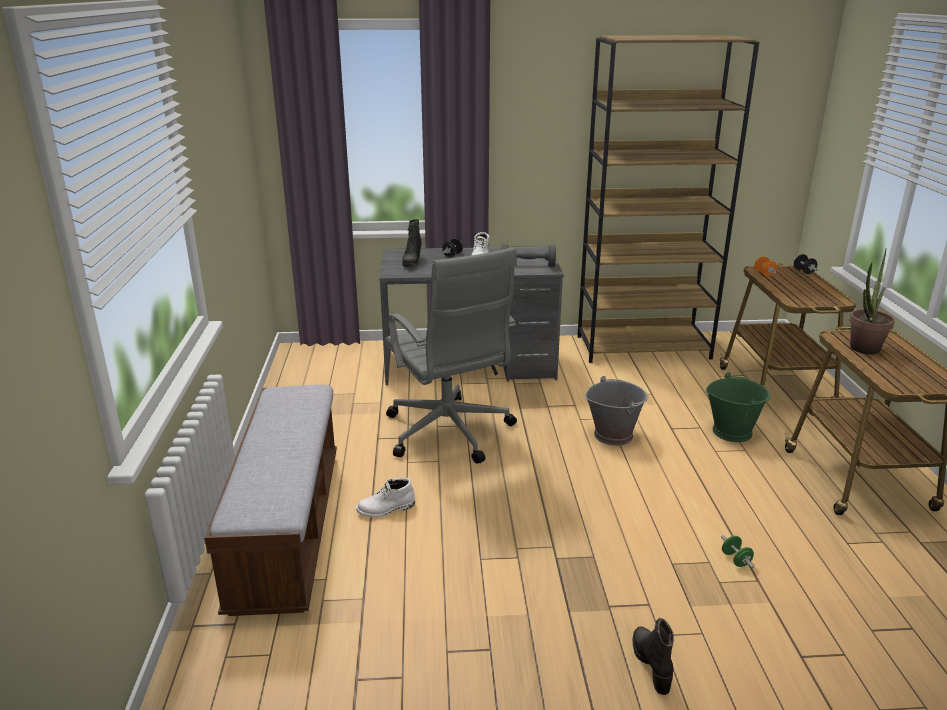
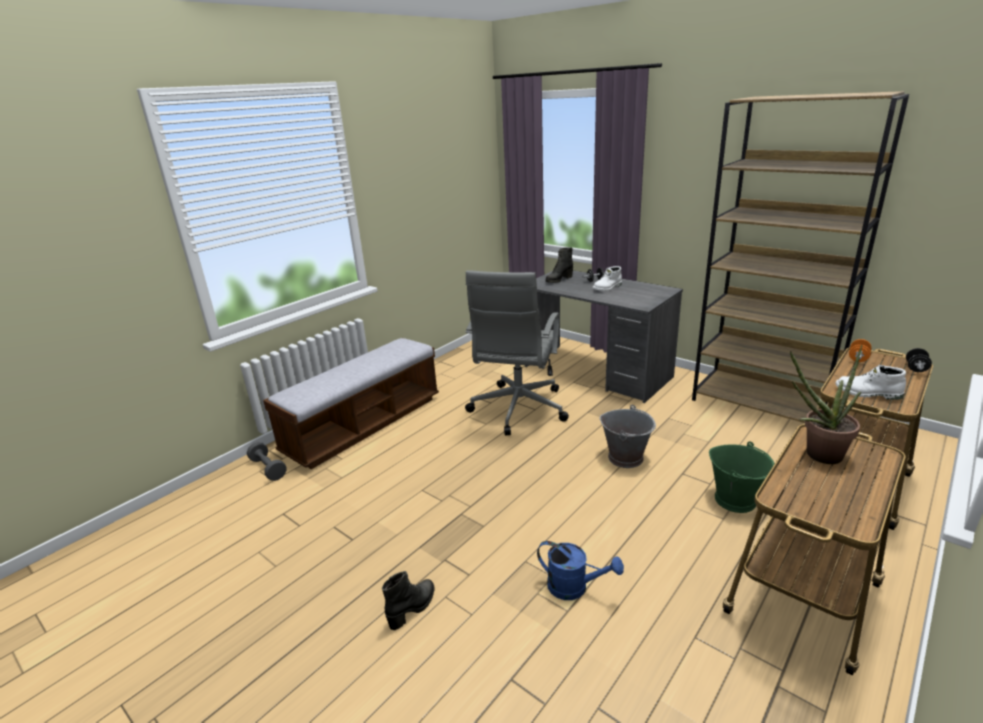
camera: 45 degrees right, 0 degrees up
(386, 509) = (419, 438): white boot -> white boot (867, 393)
(527, 265) = (634, 299): grey dumbbell -> grey dumbbell (268, 469)
(736, 560) = (574, 587): green dumbbell -> blue watering can

